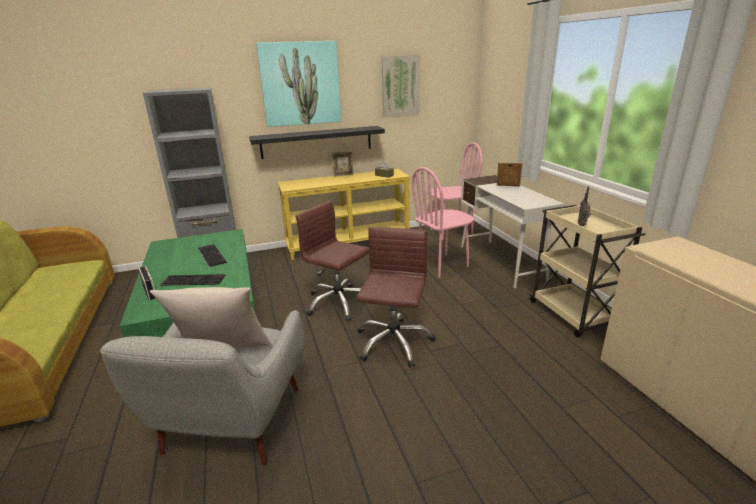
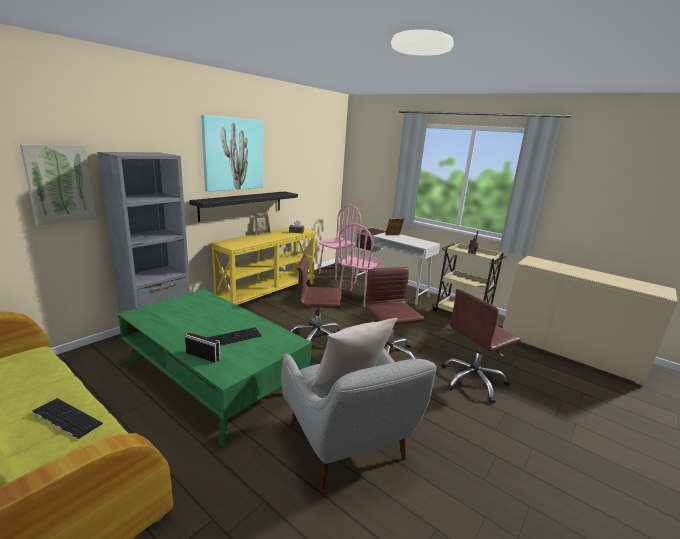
camera: 35 degrees left, 5 degrees down
(211, 255) = (212, 315): keyboard -> keyboard (65, 418)
(400, 86) = (300, 160): picture -> picture (60, 184)
(468, 409) = (473, 381): none -> brown office chair

